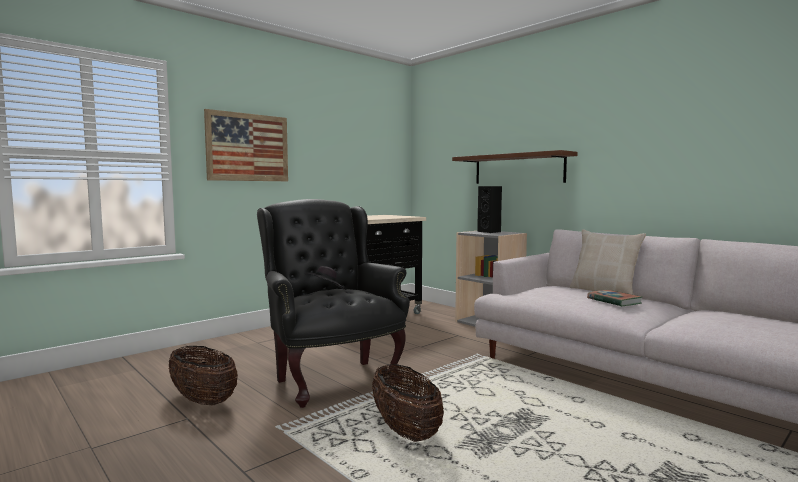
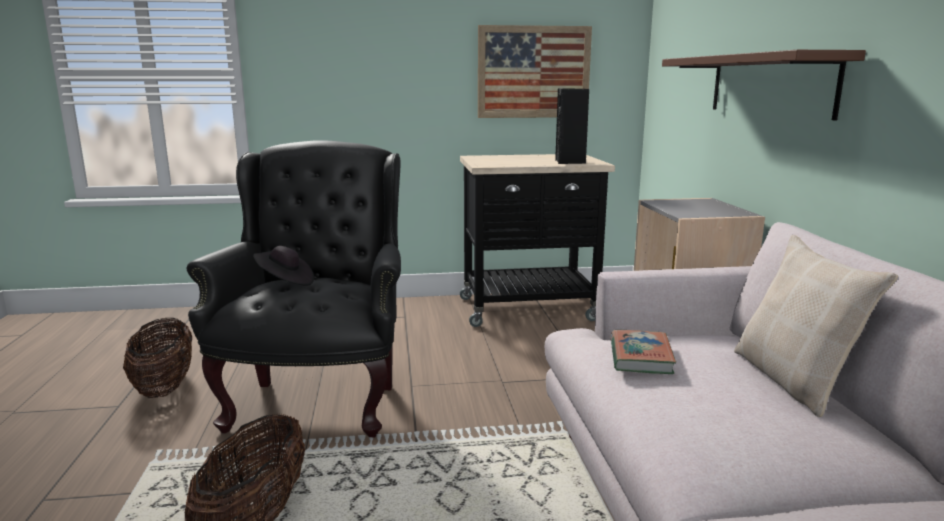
camera: 35 degrees right, 10 degrees up
(248, 147) = (346, 54): picture -> picture (533, 72)
(490, 232) = (701, 205): black speaker -> black speaker (570, 162)
(614, 301) = (734, 416): book -> book (640, 357)

